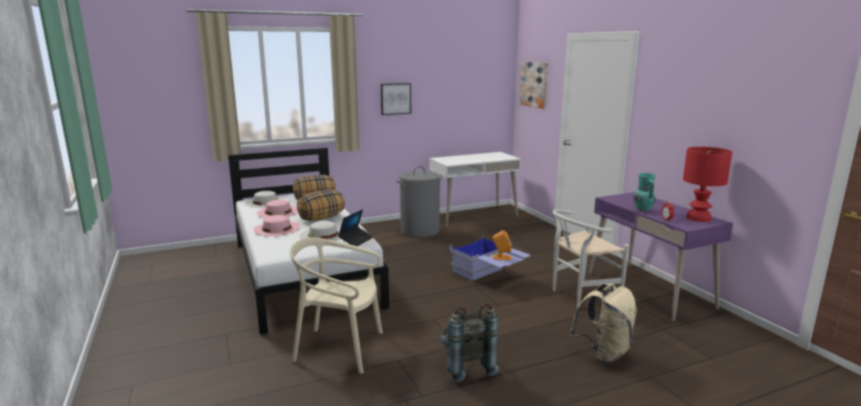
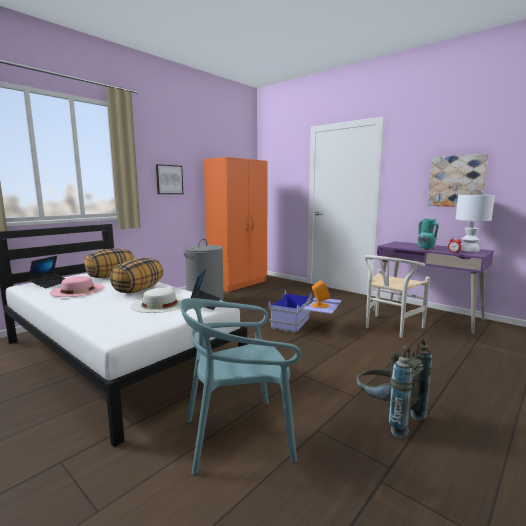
camera: 25 degrees left, 5 degrees down
(265, 202) = (50, 284): white hat -> laptop
(277, 228) = (93, 305): pink hat -> none
(339, 348) = (238, 436): beige chair -> turquoise chair
(473, 216) = (239, 284): white desk -> orange wardrobe
(534, 84) = (277, 171): picture -> picture (456, 181)
(603, 353) = (470, 370): beige backpack -> none
(699, 218) = (469, 250): red table lamp -> white table lamp

